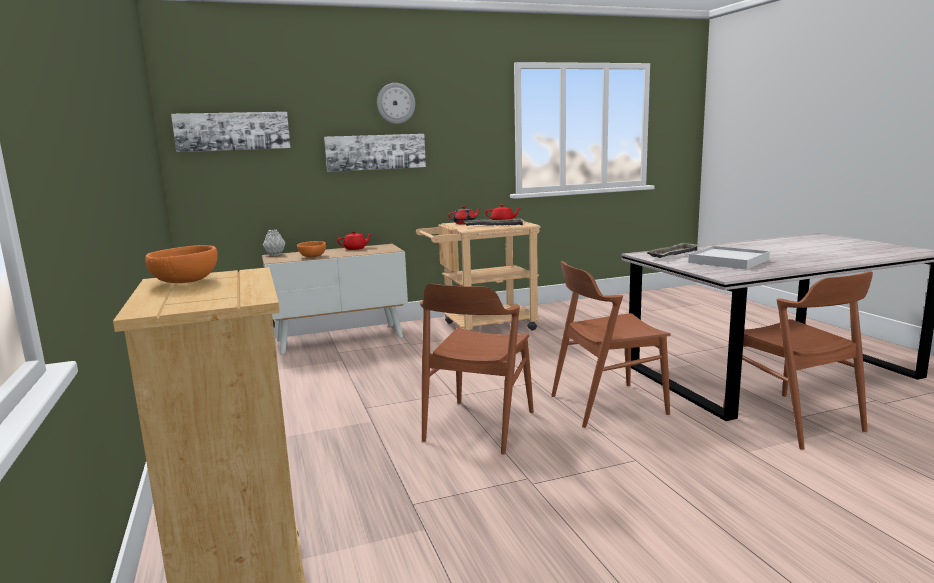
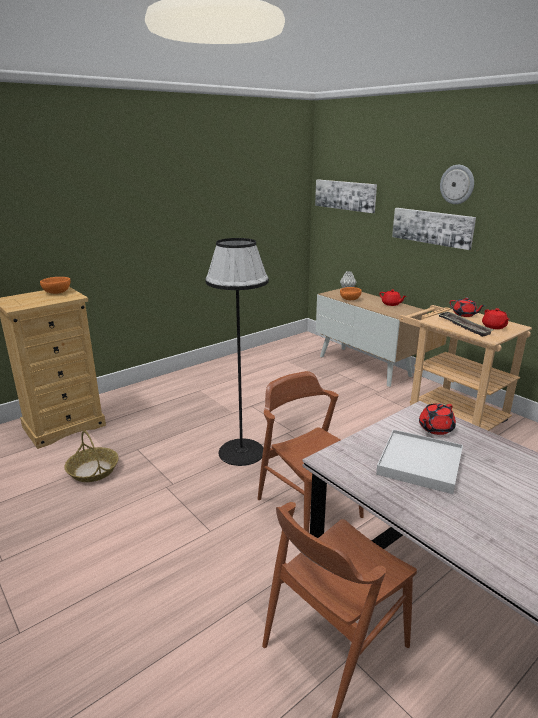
camera: 70 degrees right, 10 degrees up
(450, 551) = (93, 470): none -> basket
(479, 426) = (241, 452): brown chair -> black floor lamp
(673, 254) = (435, 429): tray -> red teapot

